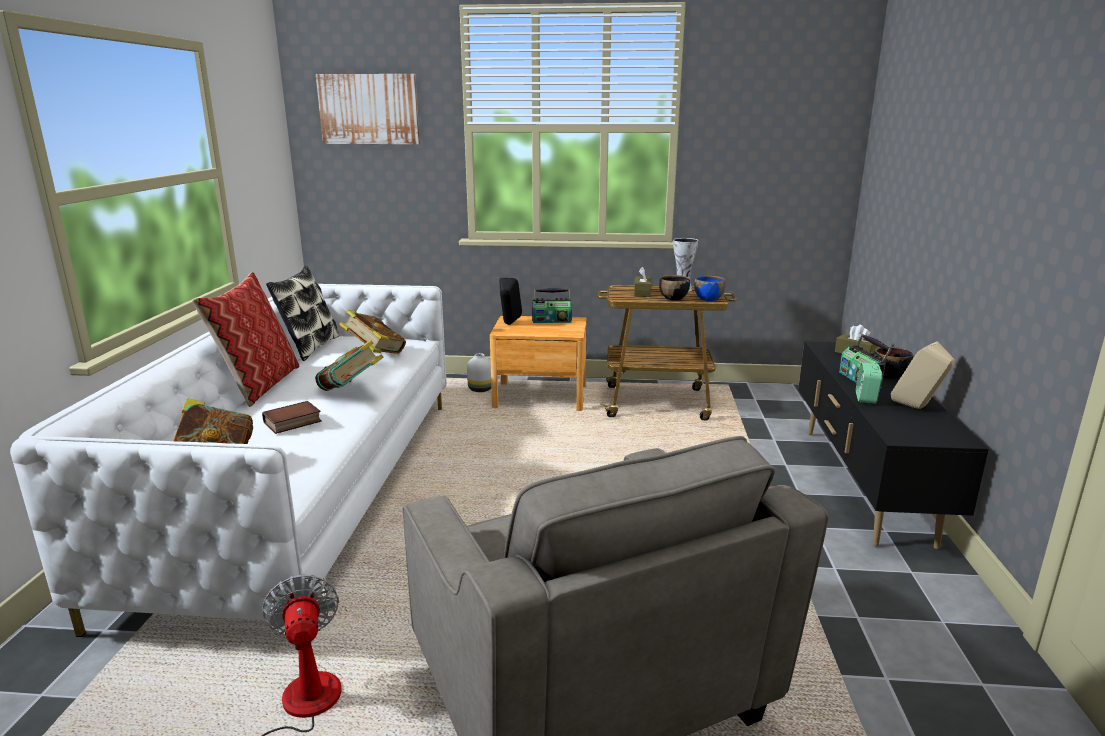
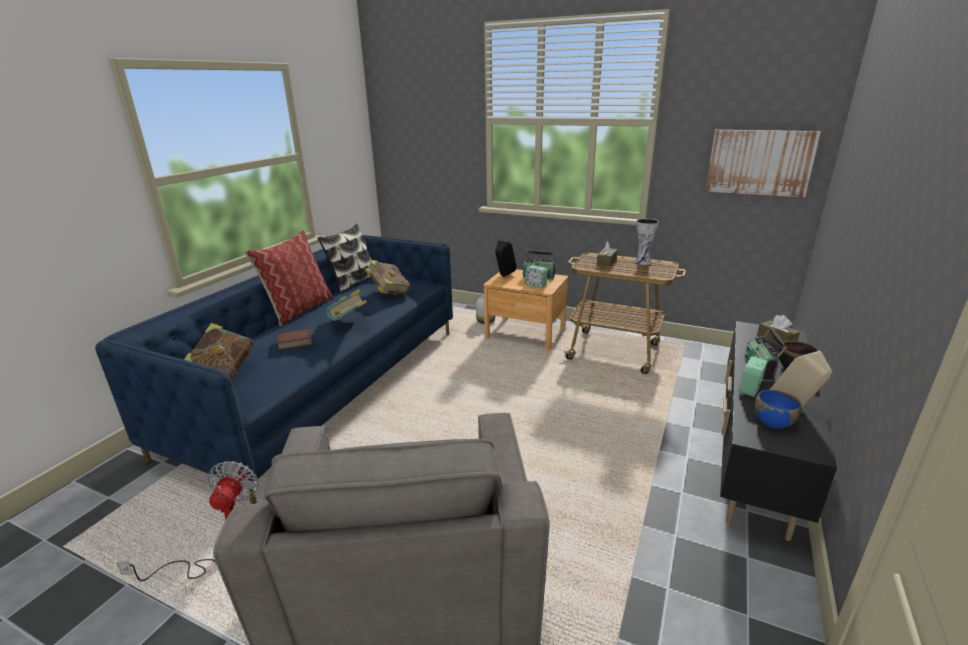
camera: 20 degrees right, 5 degrees up
(309, 490) = (327, 385): white sofa -> blue sofa
(369, 109) = (420, 106): picture -> picture (759, 162)
(556, 330) = (535, 285): none -> alarm clock
(673, 298) = (627, 270): black bowl -> none
(708, 298) = (658, 273): blue bowl -> blue bowl (773, 422)

